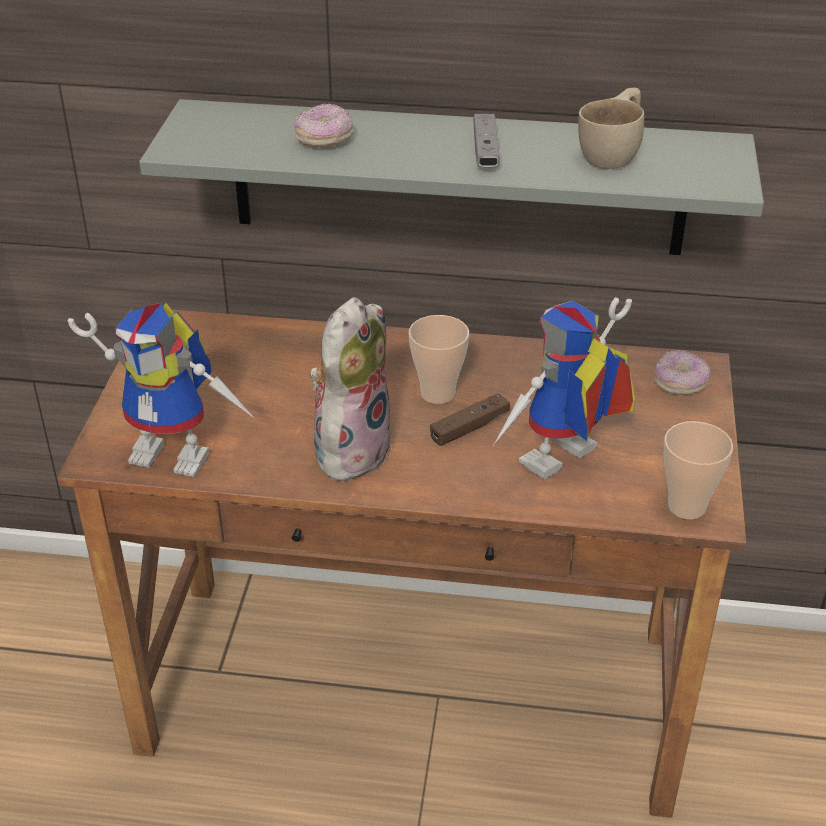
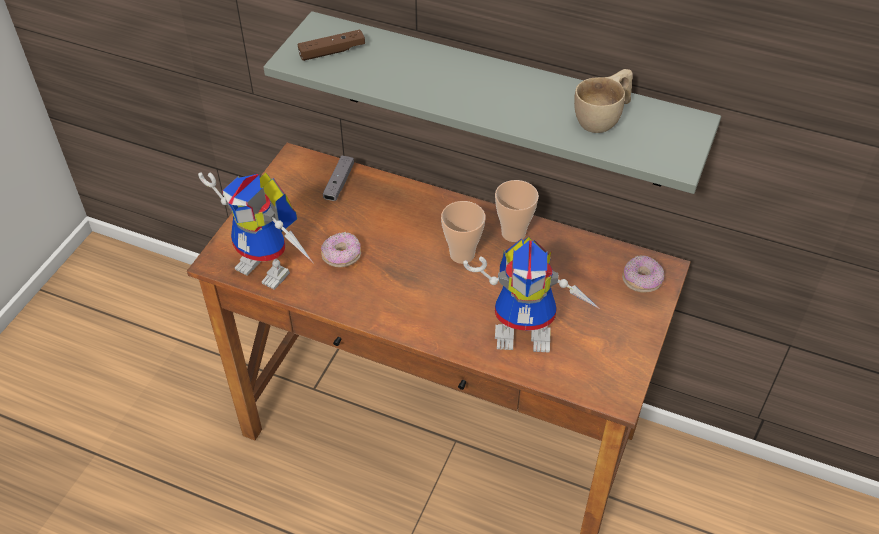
camera: 15 degrees right, 10 degrees up
(324, 140) = (397, 68): donut -> donut (342, 257)
(350, 449) = (385, 288): plush toy -> none
(469, 427) = (474, 287): brown game controller -> brown game controller (332, 51)
(485, 151) = (508, 99): grey game controller -> grey game controller (339, 183)
(562, 465) = (528, 332): toy robot -> toy robot turned 150 degrees counterclockwise
(686, 506) = (603, 385): cup -> cup (513, 233)

